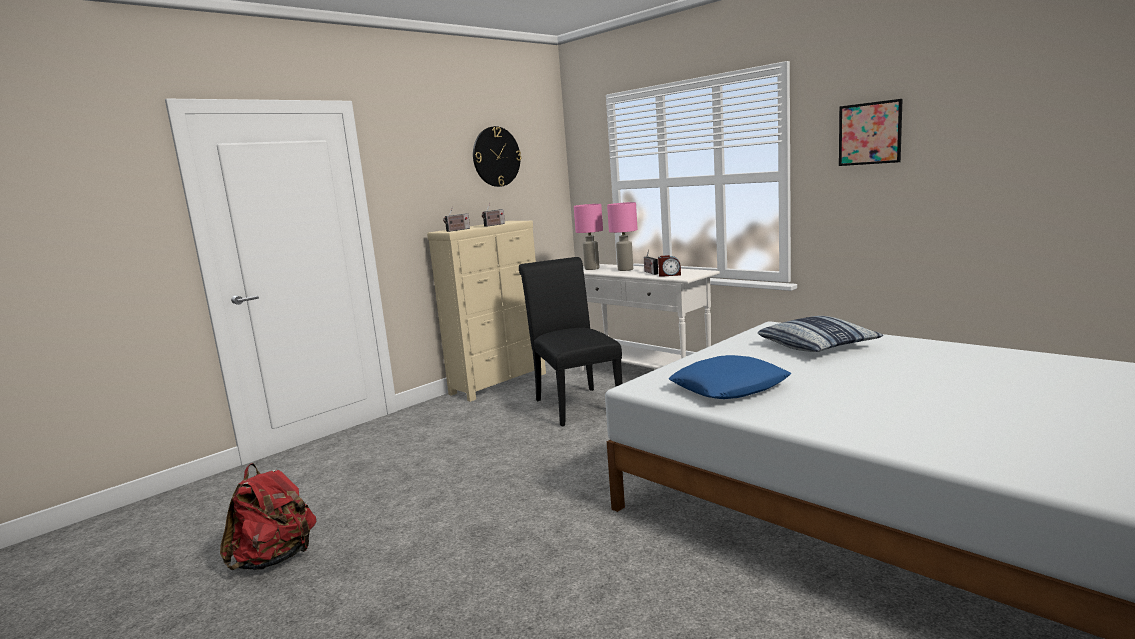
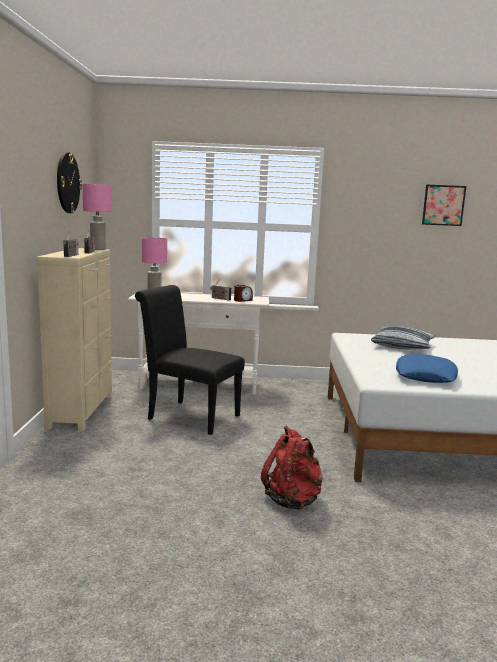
camera: 45 degrees left, 0 degrees up
(275, 559) = (172, 622): red backpack -> red backpack (292, 500)
(625, 269) = (189, 296): pink table lamp -> pink table lamp (97, 249)
(869, 133) = (376, 207): picture -> picture (443, 205)

